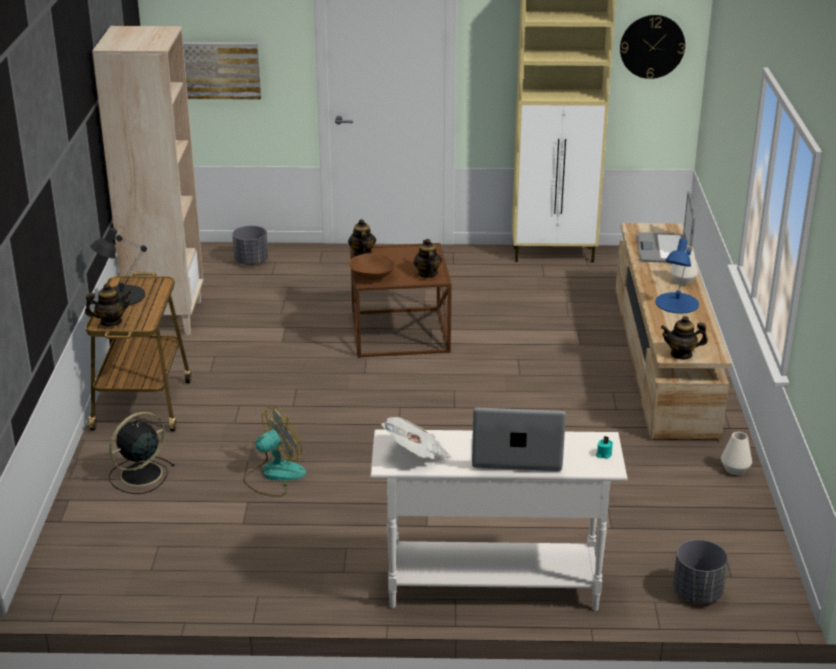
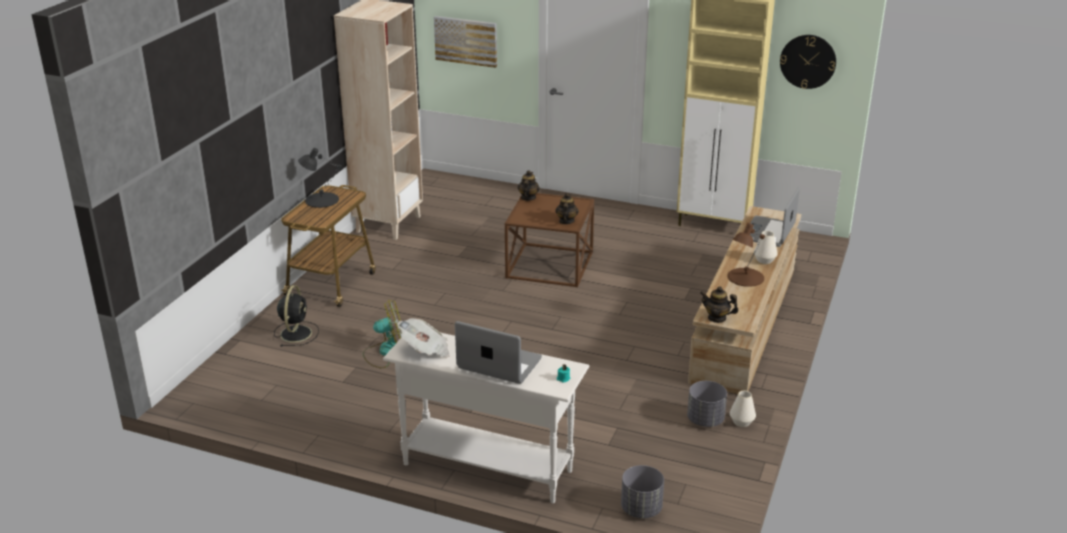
camera: 20 degrees right, 0 degrees up
(111, 322) = (300, 217): teapot -> none
(139, 475) = (296, 333): black fan -> black fan turned 120 degrees clockwise
(251, 262) = (475, 193): grey planter -> grey planter (705, 420)
(372, 276) = (523, 216): brown bowl -> none
(676, 303) = (745, 277): blue table lamp -> brown table lamp

